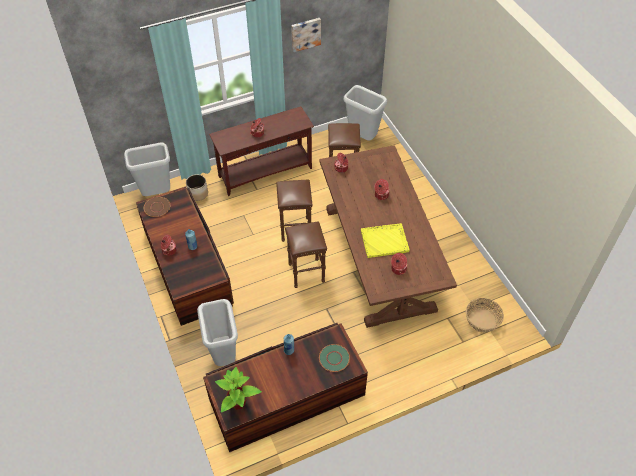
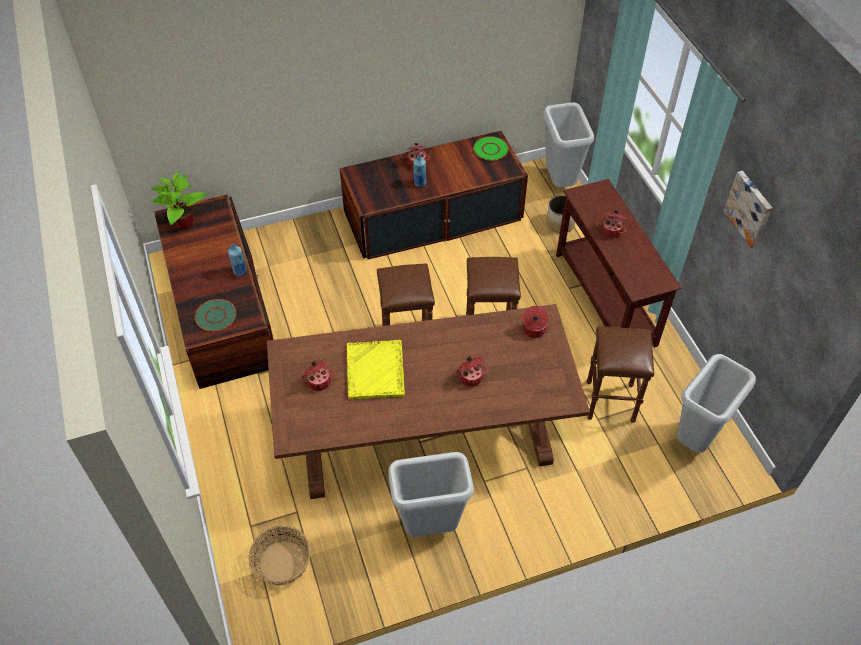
camera: 95 degrees right, 0 degrees up
(157, 207) = (491, 149): brown plate -> green plate
(225, 356) = (292, 250): grey trash can -> grey trash can (430, 528)

